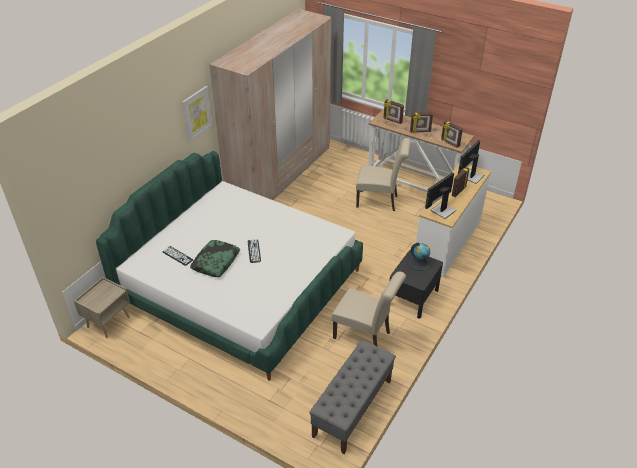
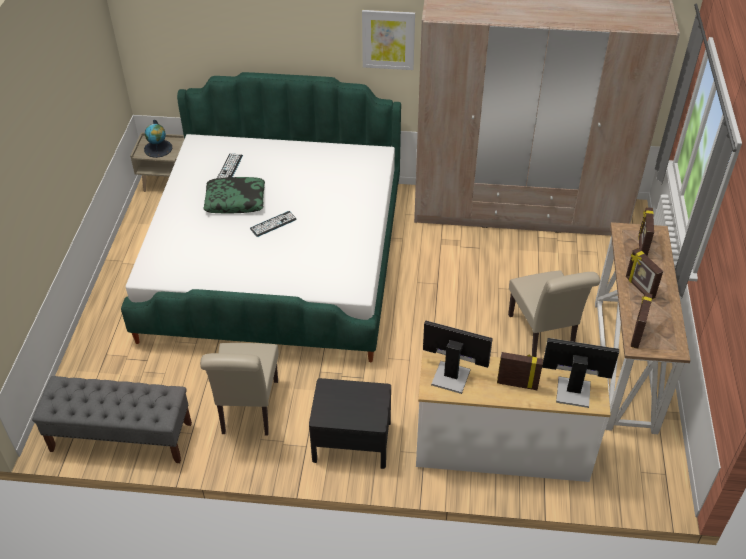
camera: 65 degrees right, 5 degrees up
(420, 262) = (367, 404): globe -> globe (158, 148)

